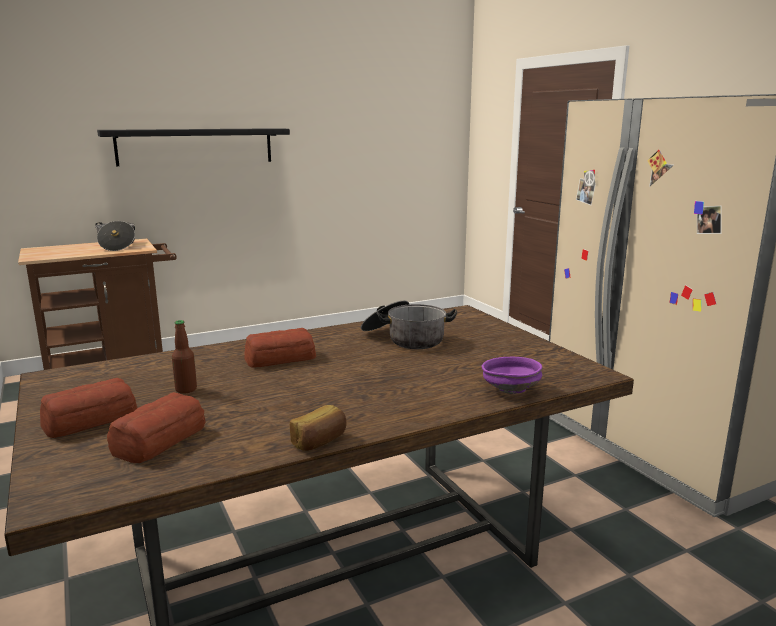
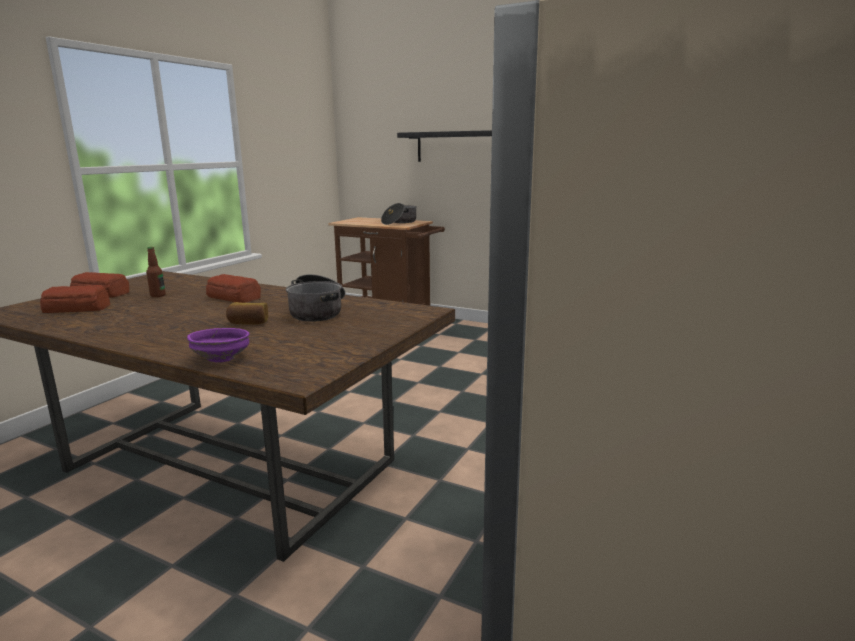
camera: 55 degrees right, 0 degrees up
(320, 441) = (84, 334): bread -> bread (248, 323)

